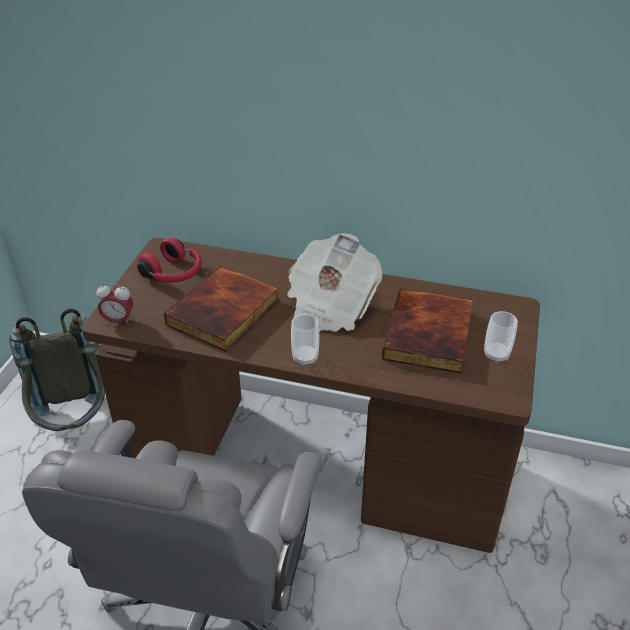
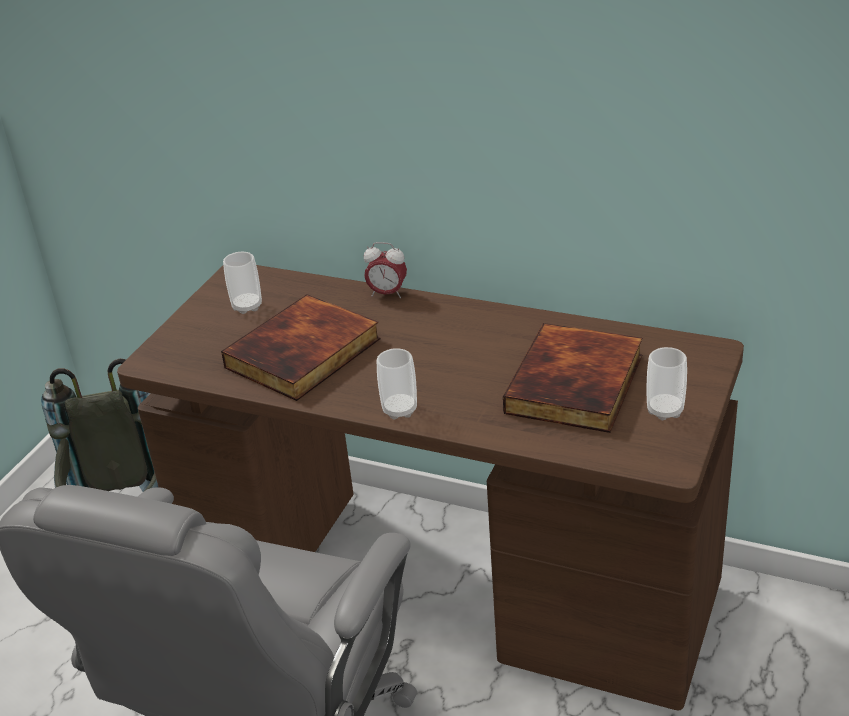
camera: 10 degrees right, 5 degrees down
(118, 320) = (165, 362): alarm clock -> alarm clock (387, 294)
(174, 274) = (247, 306): red headphones -> cup
(329, 306) = (446, 347): newspaper -> none

